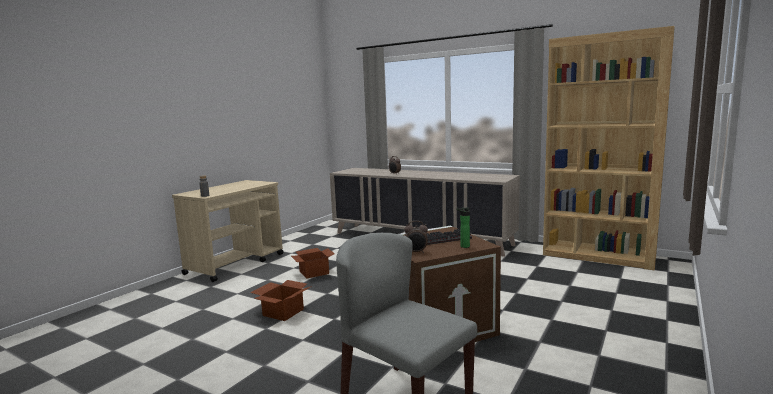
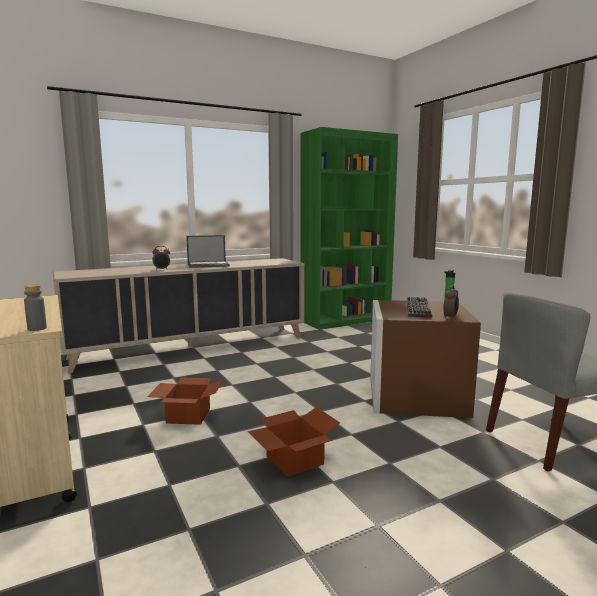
camera: 60 degrees left, 0 degrees up
(435, 174) = (208, 265): none -> laptop
(598, 256) = (346, 320): brown bookcase -> green bookcase

